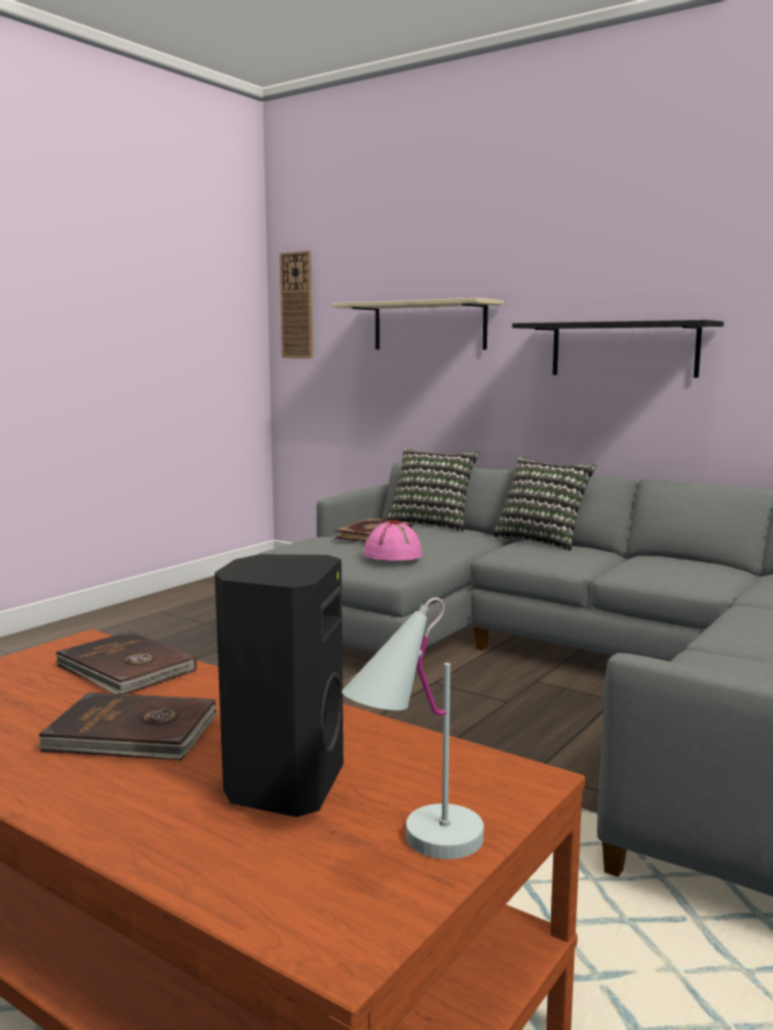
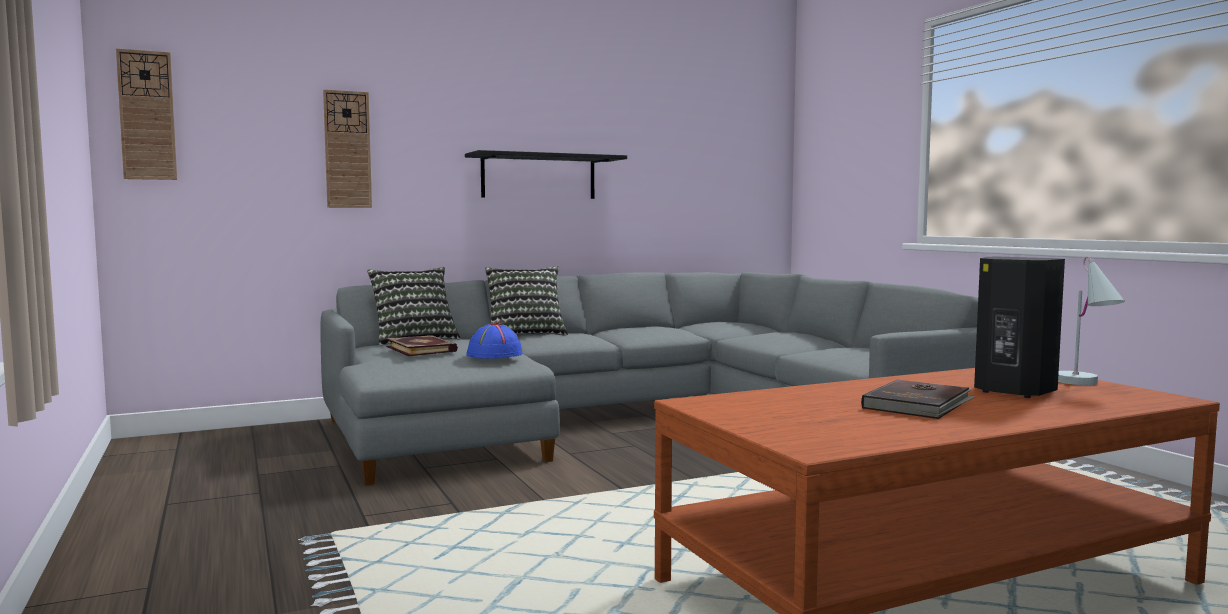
camera: 60 degrees left, 5 degrees down
(124, 669) = (781, 399): brown book -> none
(392, 555) = (494, 355): pink hat -> blue hat
(429, 326) = (347, 149): beige shelf -> wall clock

